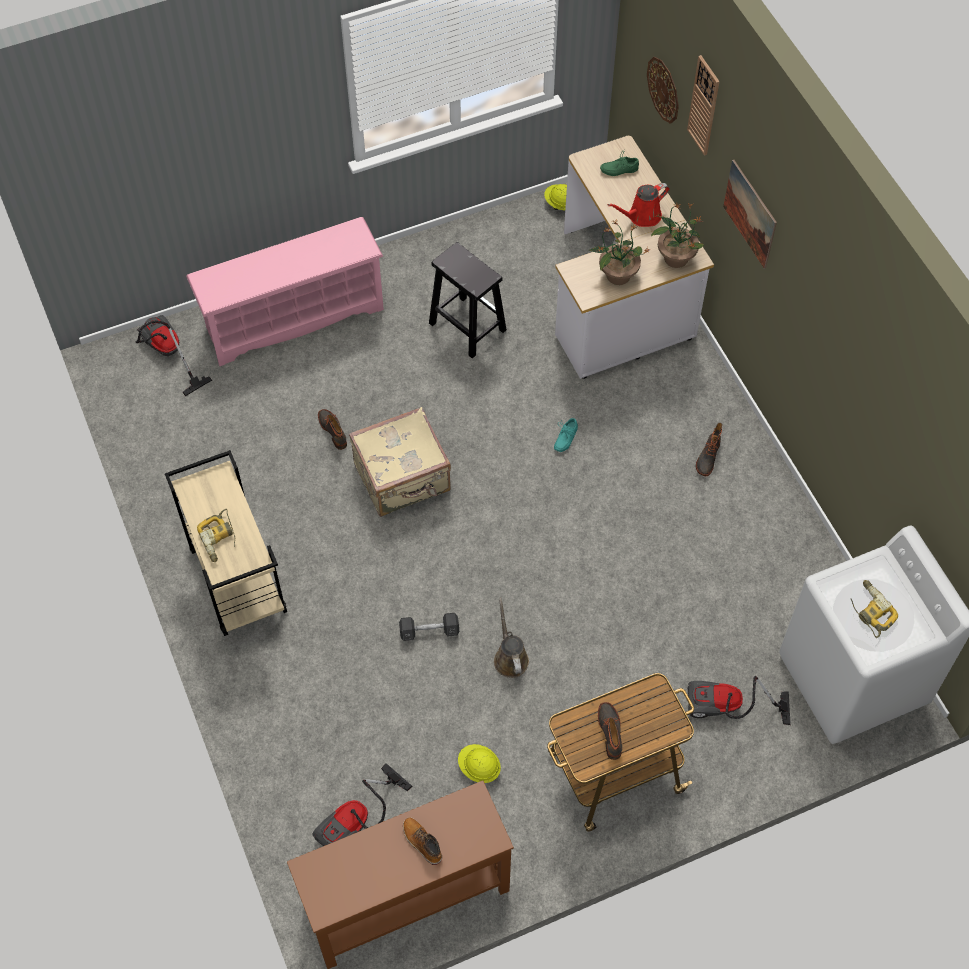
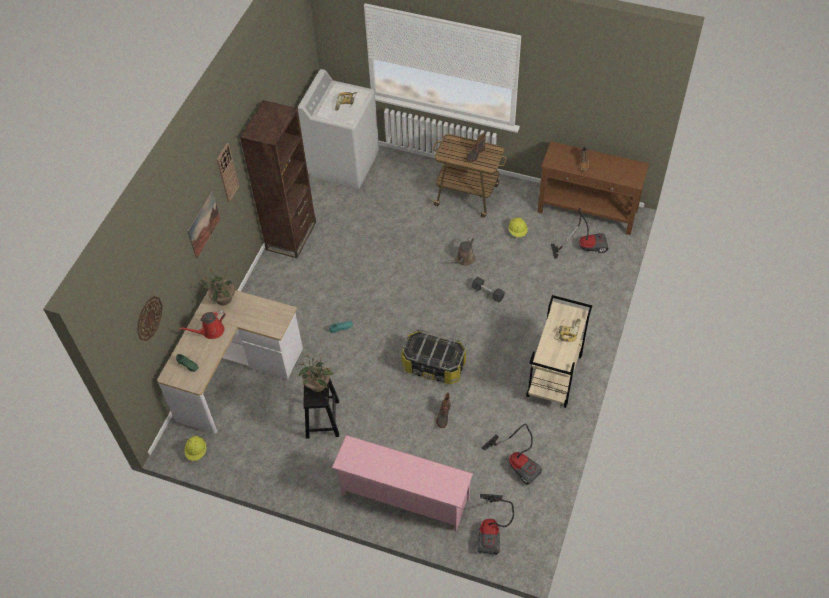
camera: 135 degrees left, 5 degrees down
(403, 479) = (433, 366): beige suitcase -> storage box
(617, 275) = (259, 311): potted plant -> potted plant (317, 385)
(641, 216) = (211, 331): red watering can -> red watering can turned 135 degrees clockwise
(704, 106) = (165, 258): wall clock -> wall clock (227, 172)
(707, 458) = (292, 274): boot -> none
(728, 709) = (401, 186): vacuum cleaner -> vacuum cleaner (518, 463)
(776, 507) = (291, 236): none -> brown bookcase

